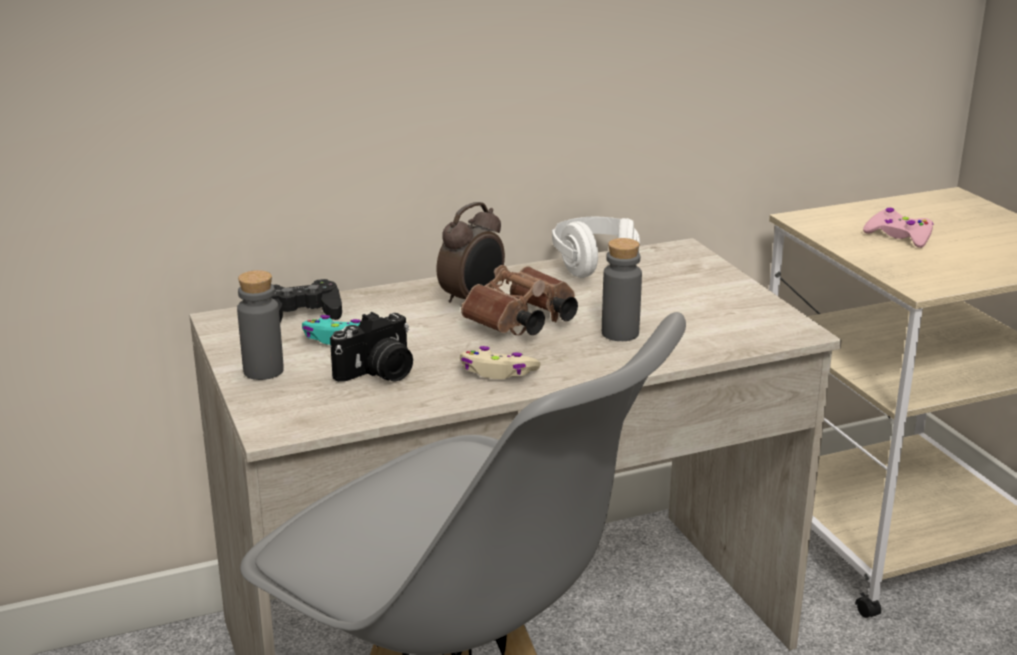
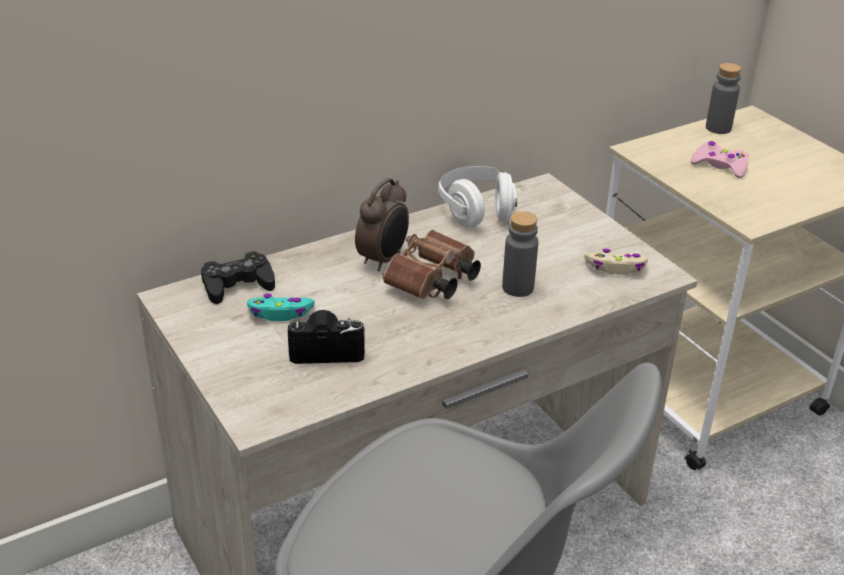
camera: 10 degrees left, 10 degrees up
(263, 371) = (225, 356): grey bottle -> grey bottle (718, 128)
(378, 373) = (327, 350): camera -> camera turned 135 degrees counterclockwise
(498, 372) = (428, 340): beige game controller -> beige game controller (616, 268)

